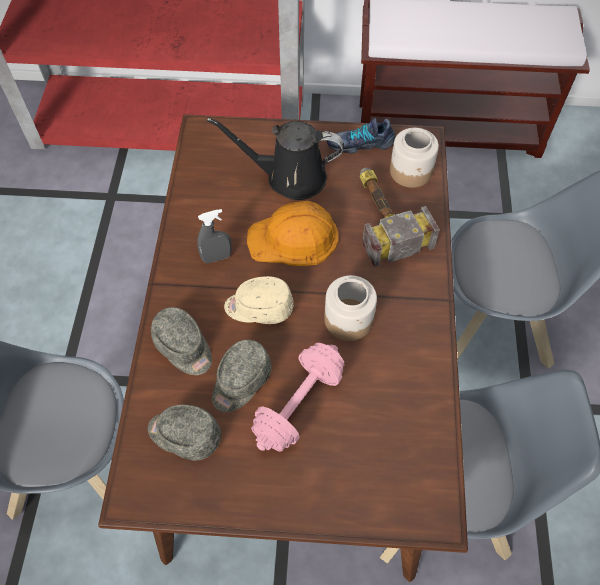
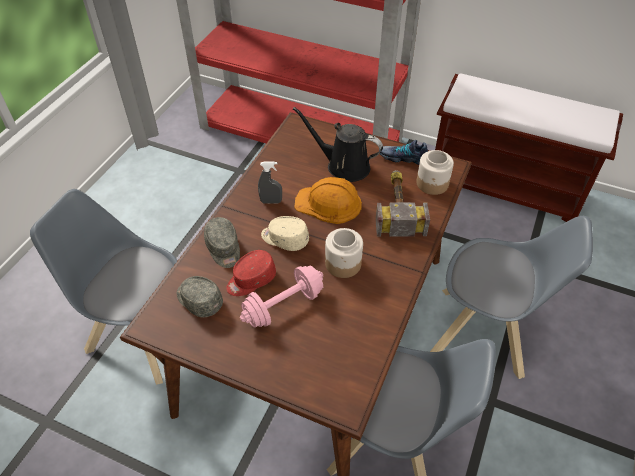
camera: 20 degrees right, 10 degrees down
(240, 381) = (251, 280): grey cap -> red cap

